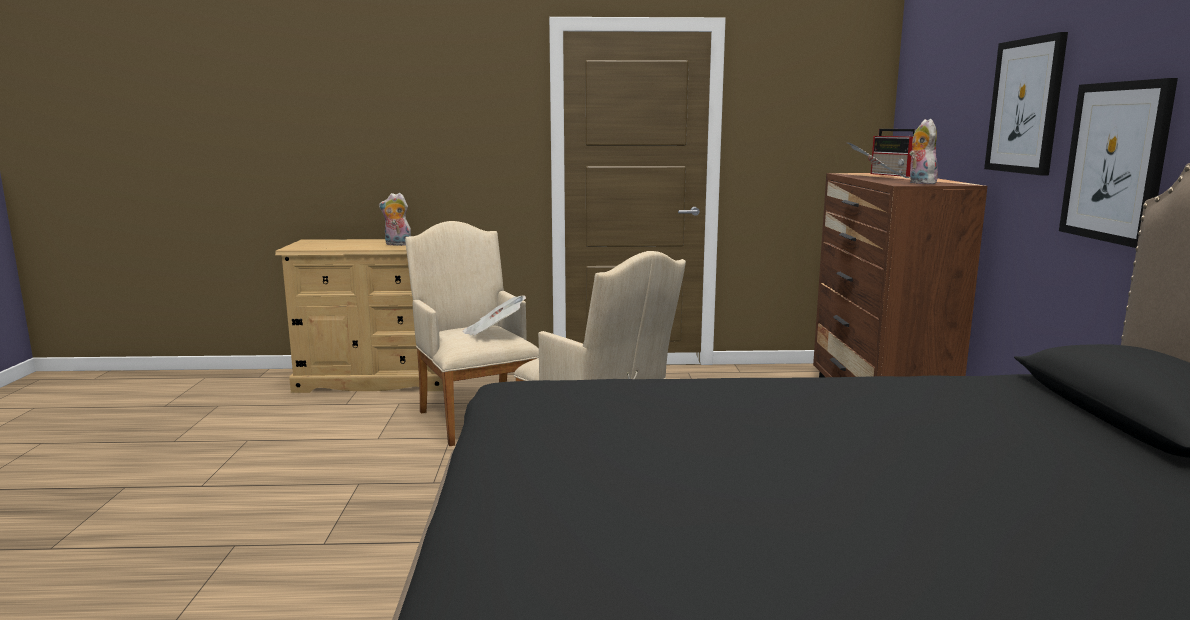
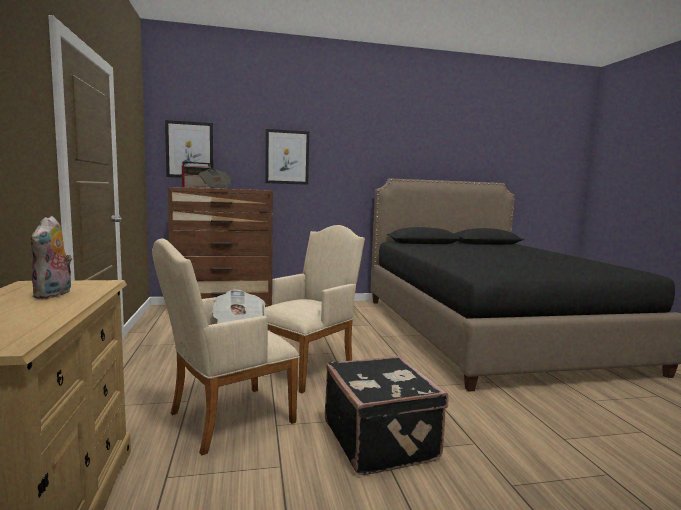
camera: 100 degrees left, 5 degrees down
(380, 486) = (381, 440): none -> black suitcase
(919, 183) = (259, 189): plush toy -> none
(1116, 162) = (342, 179): picture -> picture (190, 150)

